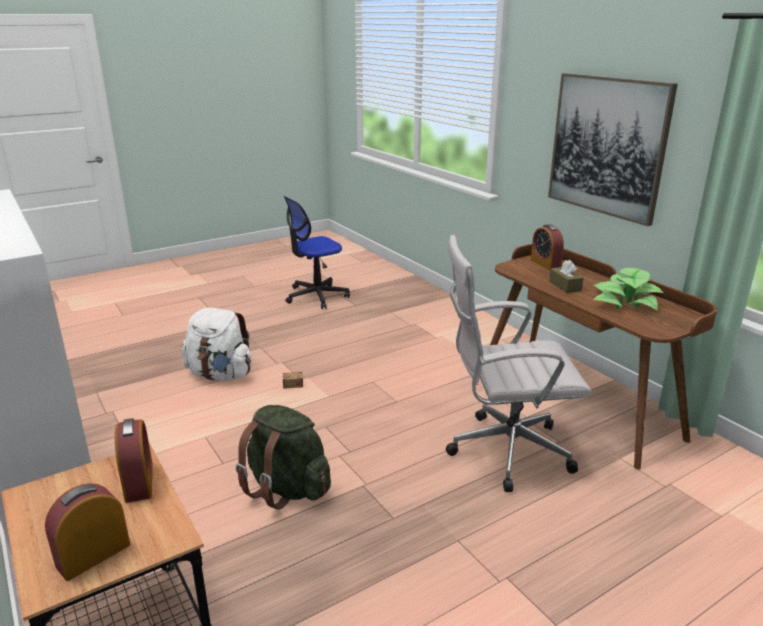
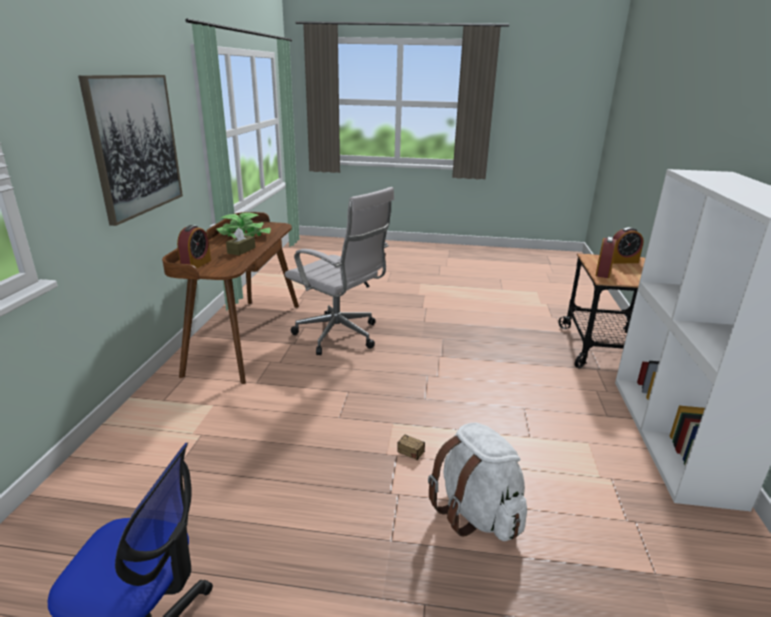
camera: 140 degrees left, 0 degrees up
(286, 488) = (489, 374): green backpack -> none

